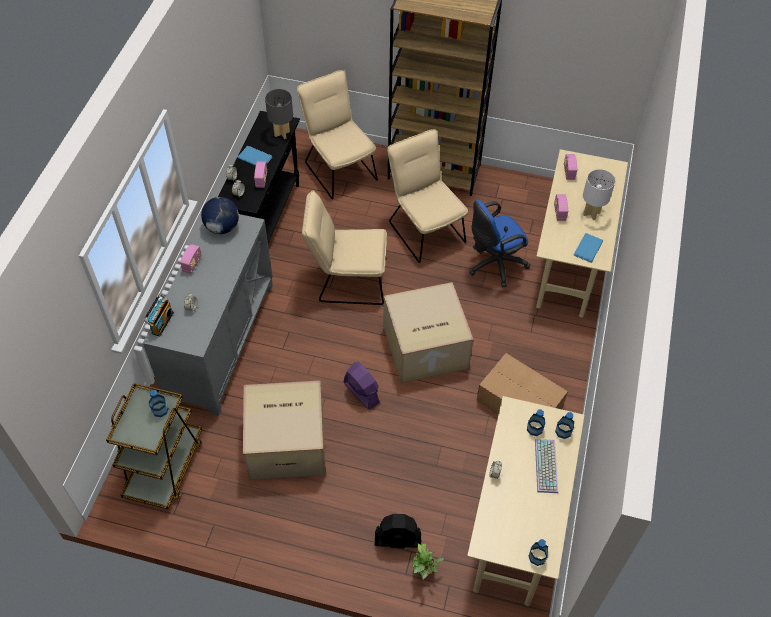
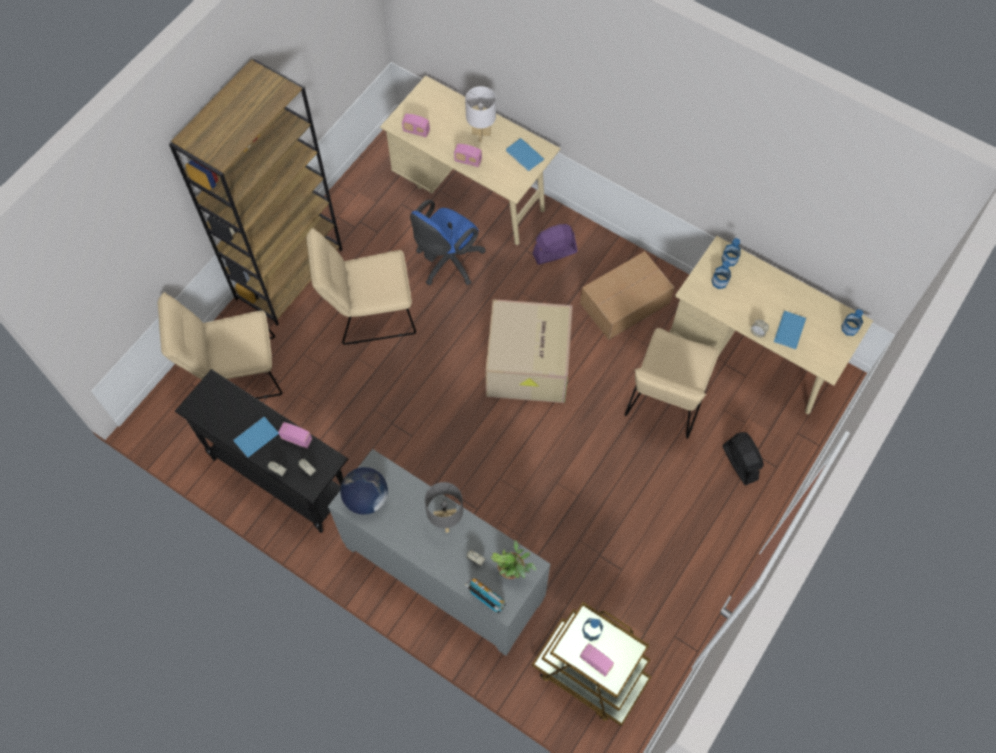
camera: 70 degrees left, 10 degrees up
(192, 264) = (410, 545): radio -> radio (596, 662)
(282, 133) = (229, 395): grey table lamp -> grey table lamp (446, 521)
(288, 442) = (599, 535): cardboard box -> none
(347, 280) = (409, 414): beige chair -> beige chair (665, 402)
(361, 392) = (562, 444): purple fan -> purple fan (554, 253)
(398, 539) = (740, 462): black fan -> black fan turned 45 degrees counterclockwise
(424, 572) = (778, 450): potted plant -> potted plant (513, 570)
(494, 264) = (447, 263): blue office chair -> blue office chair turned 45 degrees clockwise
(508, 500) = (788, 331): none -> blue book
(547, 466) = (762, 286): keyboard -> none

